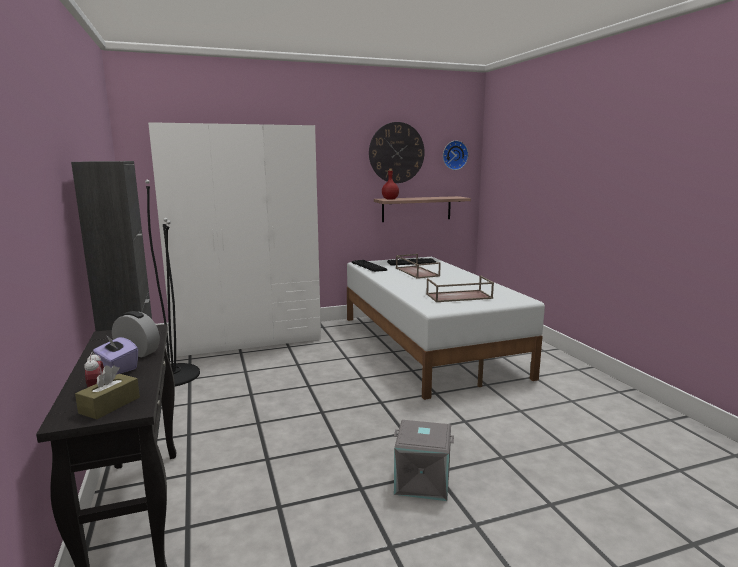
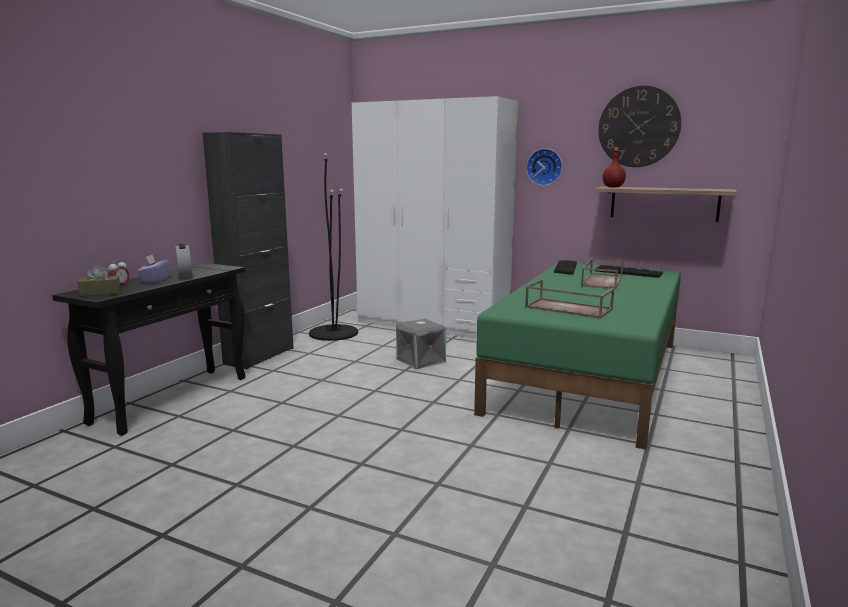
camera: 45 degrees right, 0 degrees up
(423, 480) = (340, 463): grey storage box -> grey storage box (421, 360)
(428, 344) = (590, 375): white bed -> green bed
(454, 155) = (734, 128): wall clock -> wall clock (544, 167)

